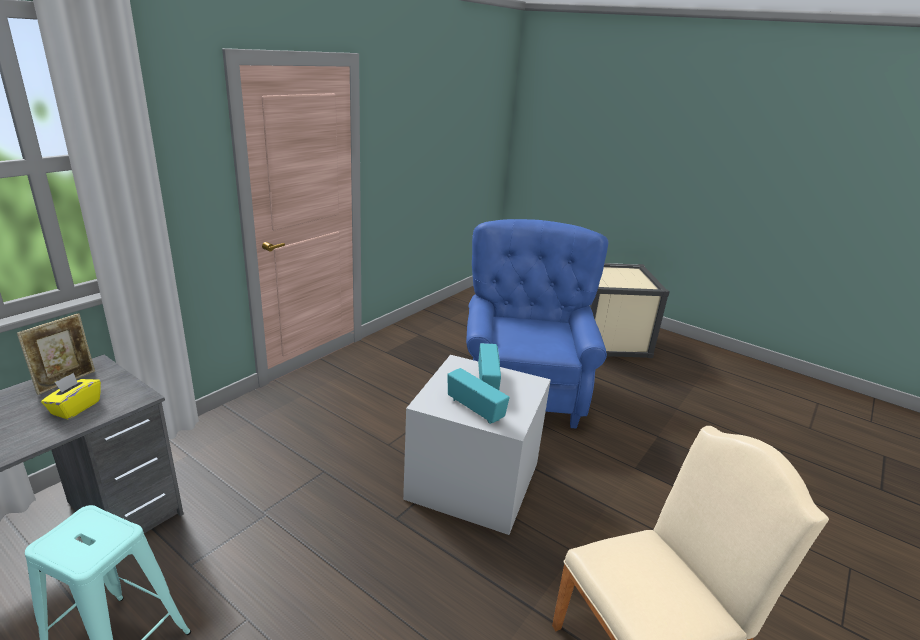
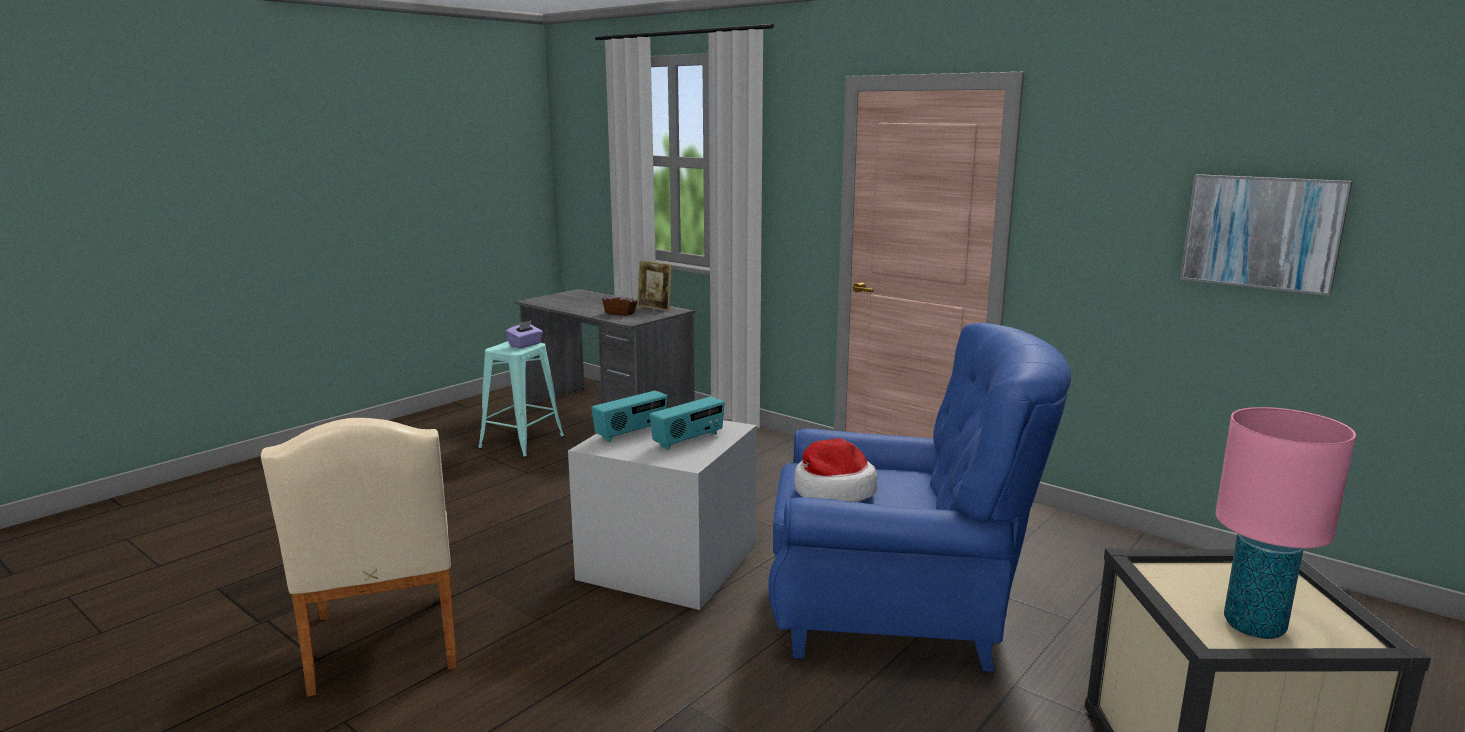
camera: 95 degrees right, 10 degrees down
(75, 408) = (620, 313): yellow tissue box -> brown tissue box
(87, 526) = (525, 345): none -> purple tissue box
(452, 142) = (1261, 232): none -> picture
(488, 382) = (688, 440): radio -> radio turned 45 degrees counterclockwise
(544, 341) = (833, 491): none -> hat
(636, 281) = (1254, 626): none -> pink table lamp

